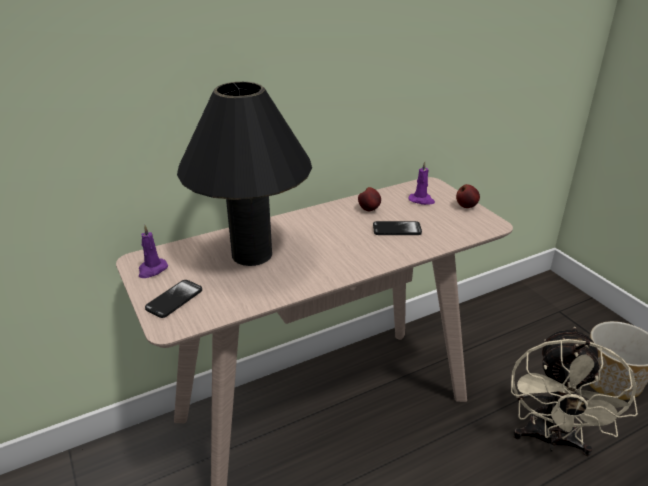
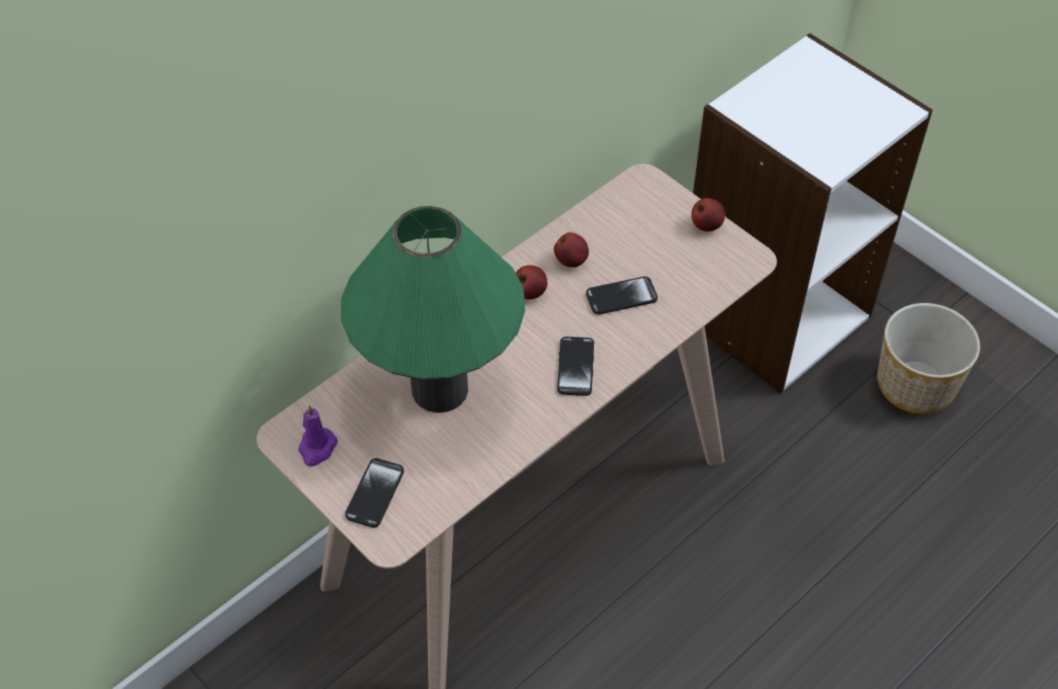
camera: 15 degrees left, 20 degrees up
(252, 254) = (439, 389): black table lamp -> green table lamp
(335, 219) = (530, 292): none -> apple
(351, 257) = (575, 367): none -> phone
(421, 200) = (640, 224): purple candle -> none
(514, 325) = (772, 313): none -> white bookcase
(551, 440) = (842, 497): beige fan -> none

